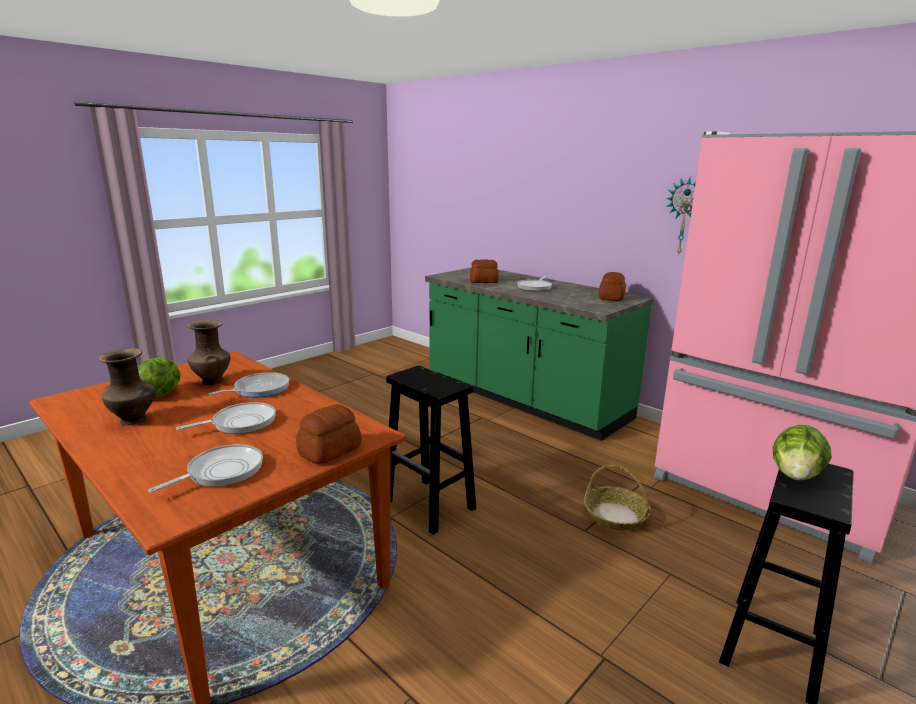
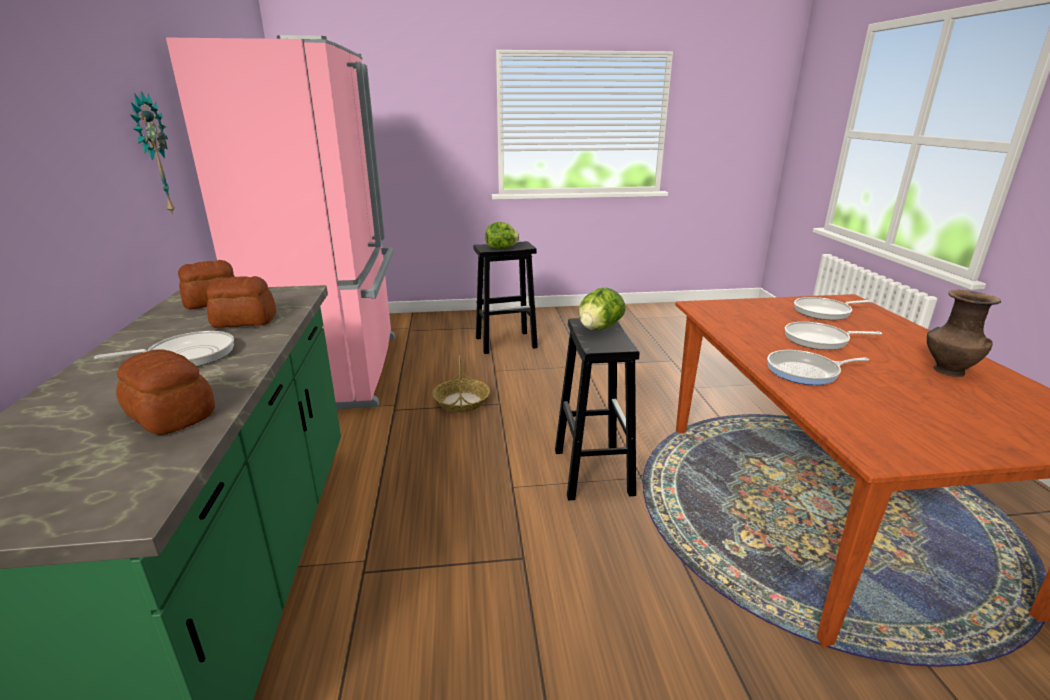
camera: 140 degrees left, 5 degrees up
(160, 394) = (948, 400): lettuce -> lettuce (599, 328)
(212, 381) = (881, 403): brown vase -> none
(328, 450) = (741, 305): bread -> bread (245, 321)

